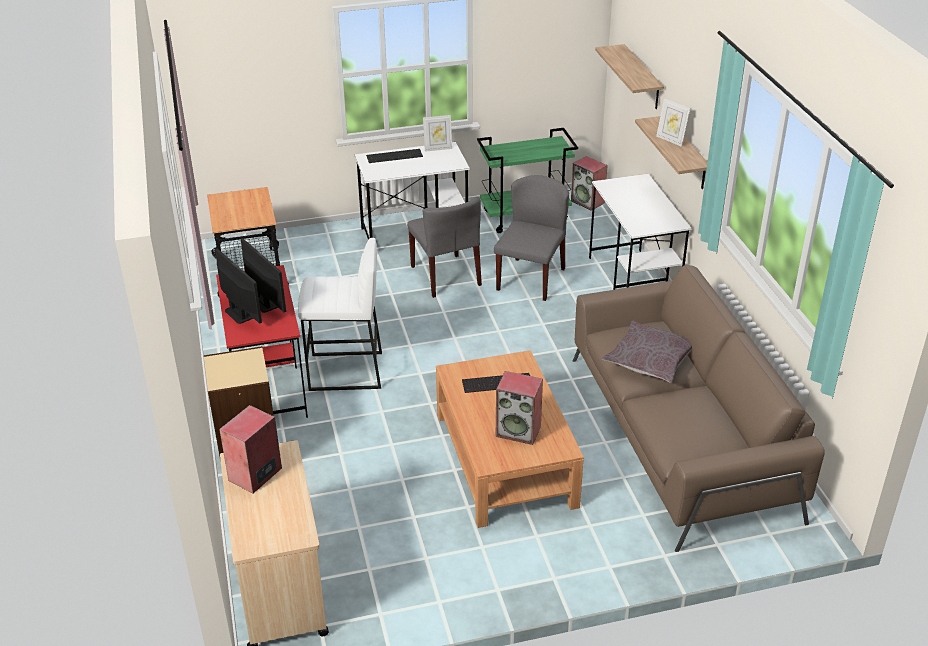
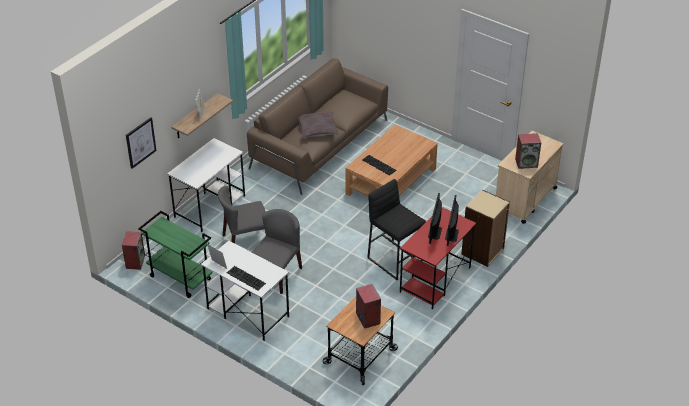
camera: 130 degrees left, 5 degrees up
(345, 372) = (395, 260): white stool -> black stool
(519, 431) = (400, 145): speaker -> speaker (367, 318)
(642, 78) = (140, 142): shelf -> picture

